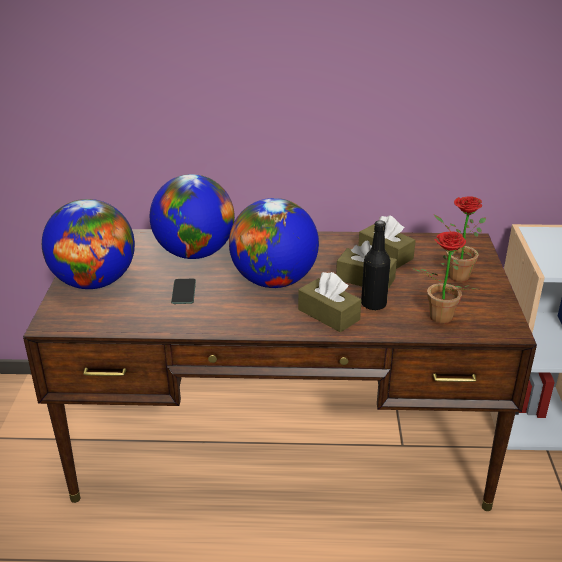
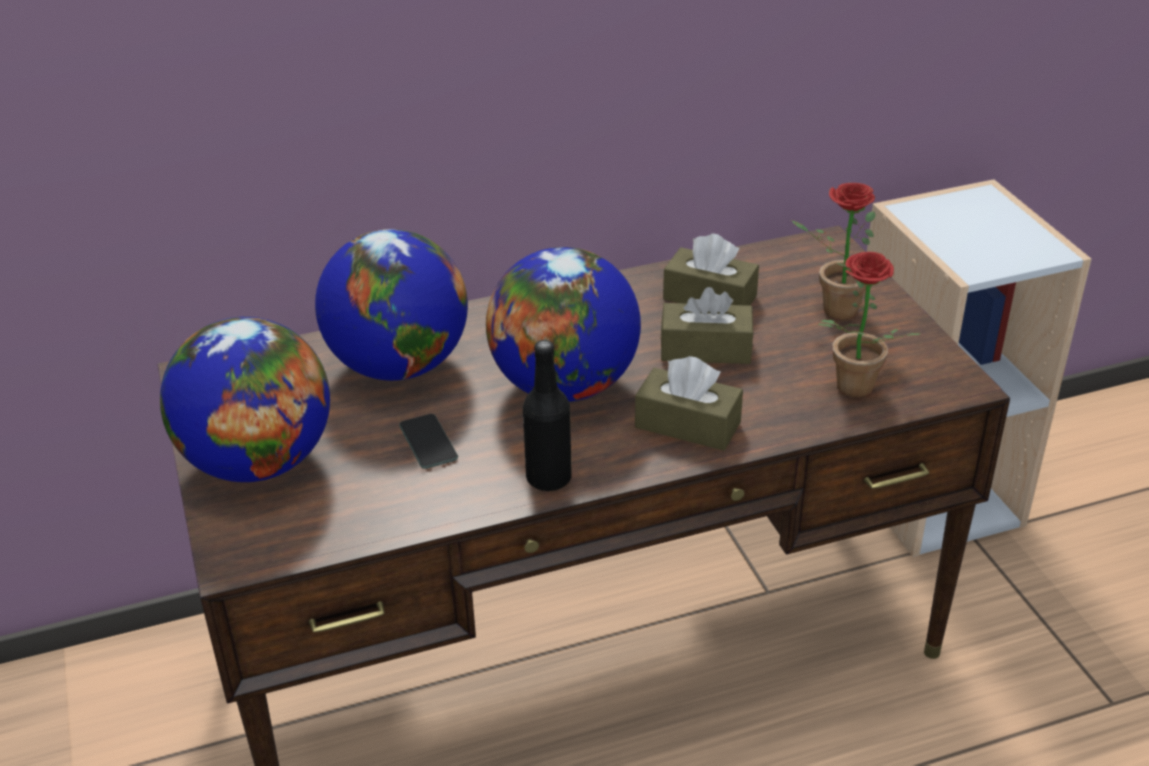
camera: 20 degrees left, 5 degrees up
(373, 304) = (744, 389): black bottle -> black bottle (548, 478)

